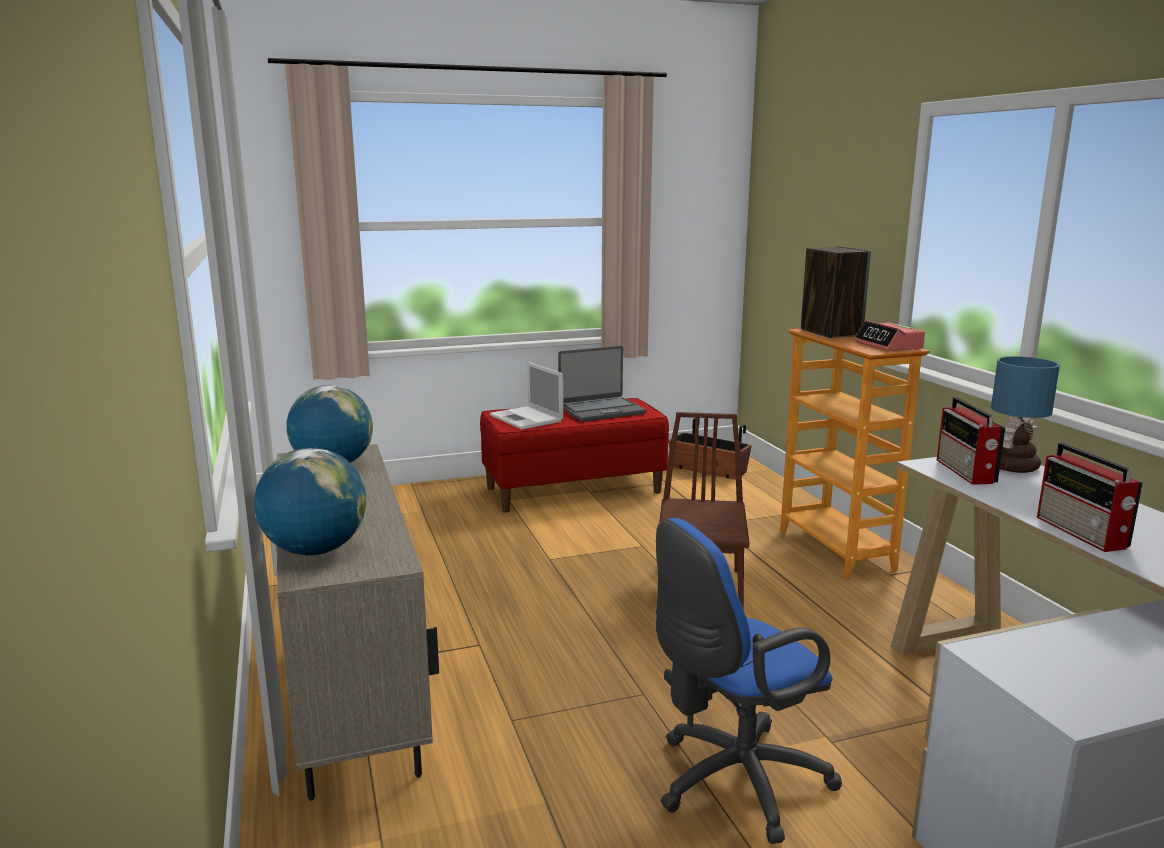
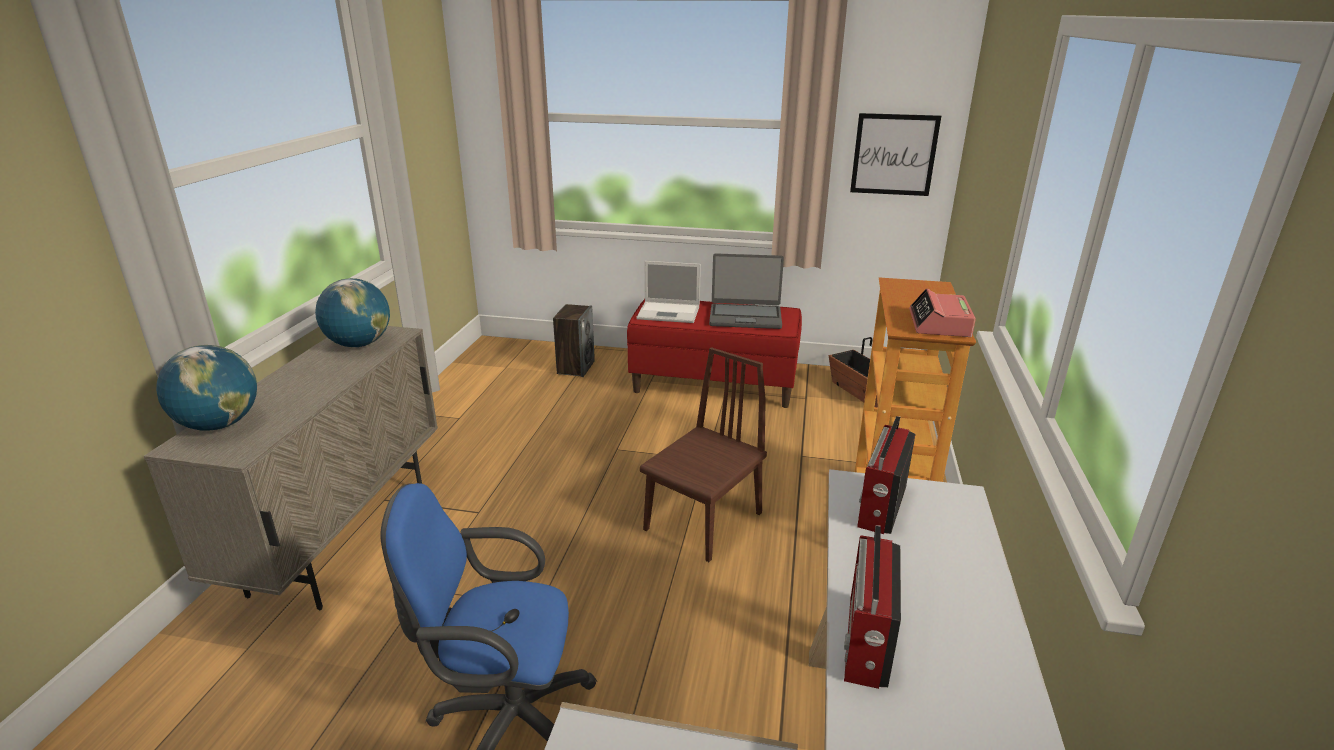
camera: 30 degrees right, 10 degrees up
(527, 418) = (670, 312): laptop -> laptop turned 75 degrees counterclockwise
(694, 243) = (894, 154): none -> picture
(830, 333) = (912, 292): speaker -> speaker (575, 367)
(1012, 467) = (951, 518): table lamp -> none

